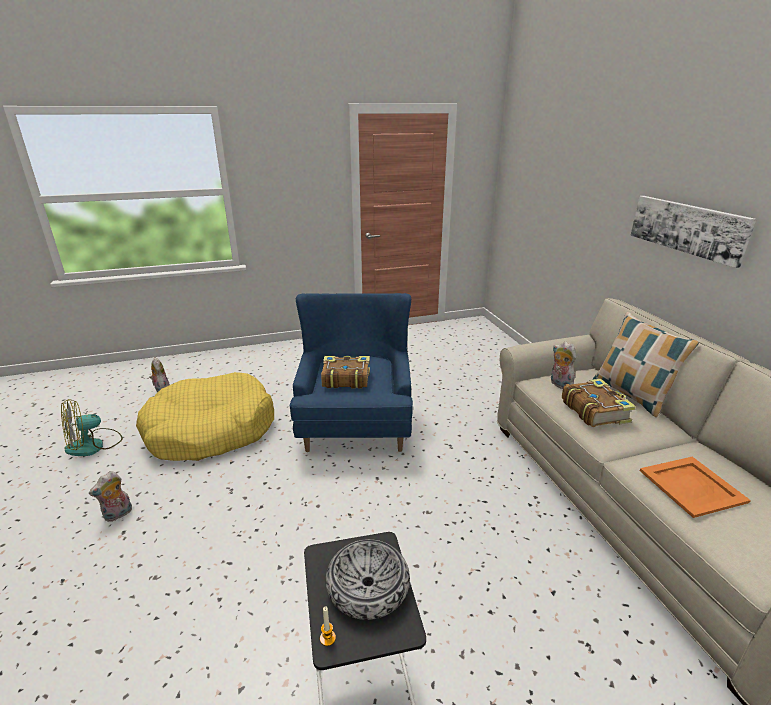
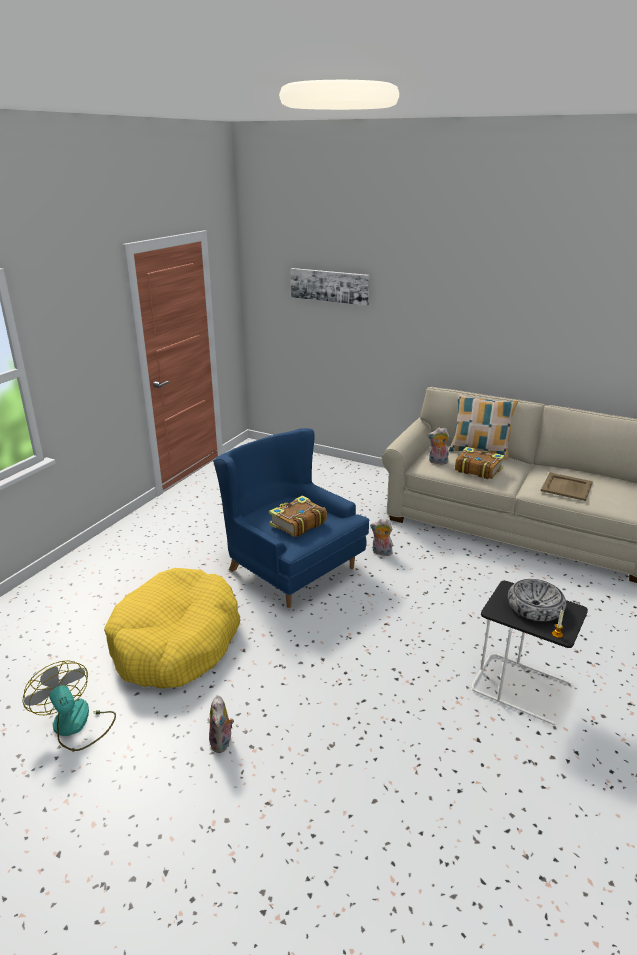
camera: 45 degrees left, 0 degrees up
(94, 445) = (76, 725): fan -> fan turned 135 degrees clockwise
(161, 389) = (45, 644): plush toy -> plush toy (381, 553)
(687, 228) = (474, 325): picture -> picture (329, 286)
(692, 485) = (566, 486): orange tray -> beige tray

